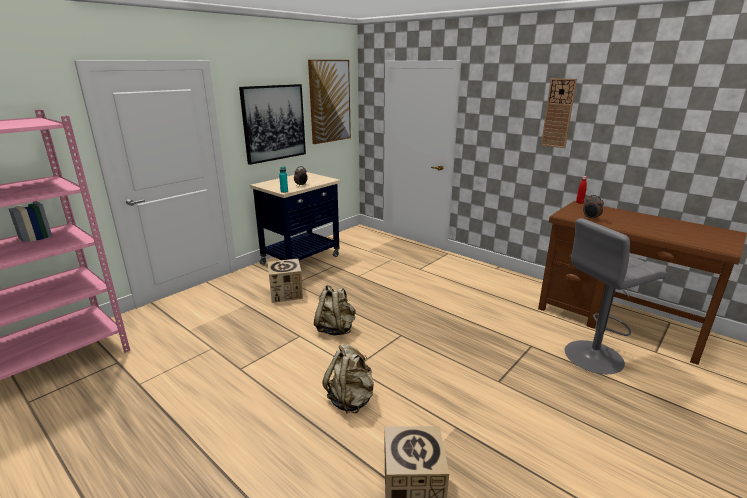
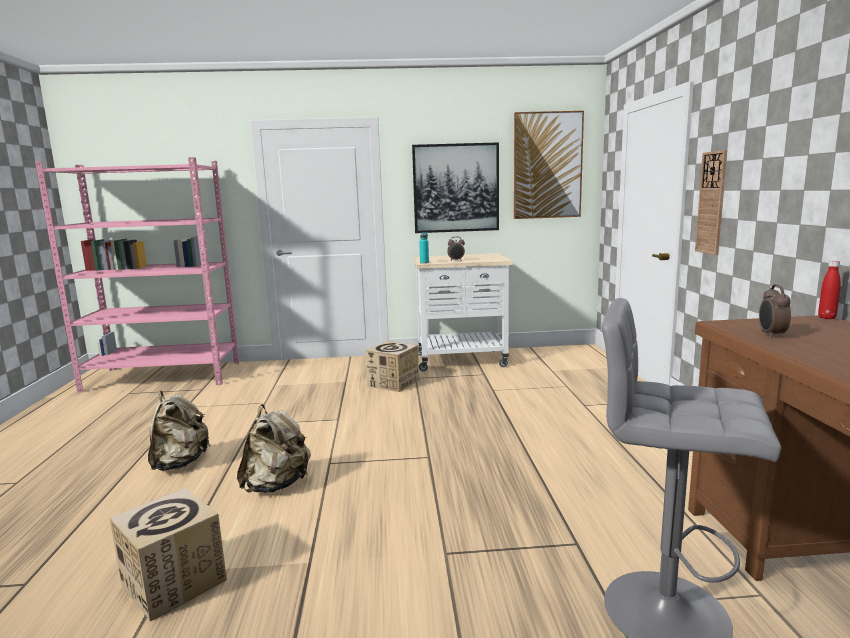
camera: 45 degrees right, 10 degrees down
(301, 259) = (461, 360): blue cart -> white cart
(335, 329) = (377, 426): beige backpack -> beige backpack (180, 463)
(558, 113) = (806, 140): wall clock -> wall clock (711, 203)

